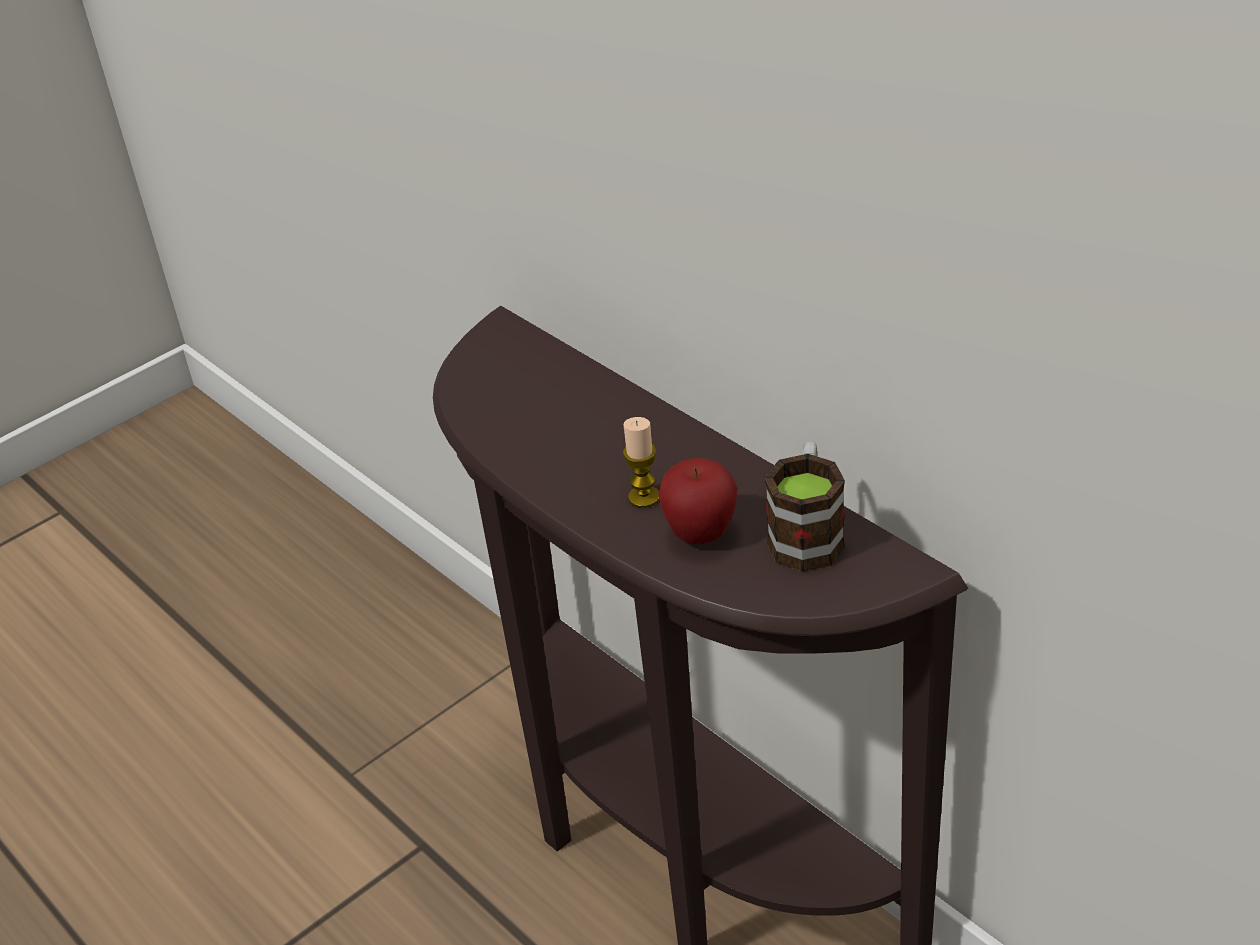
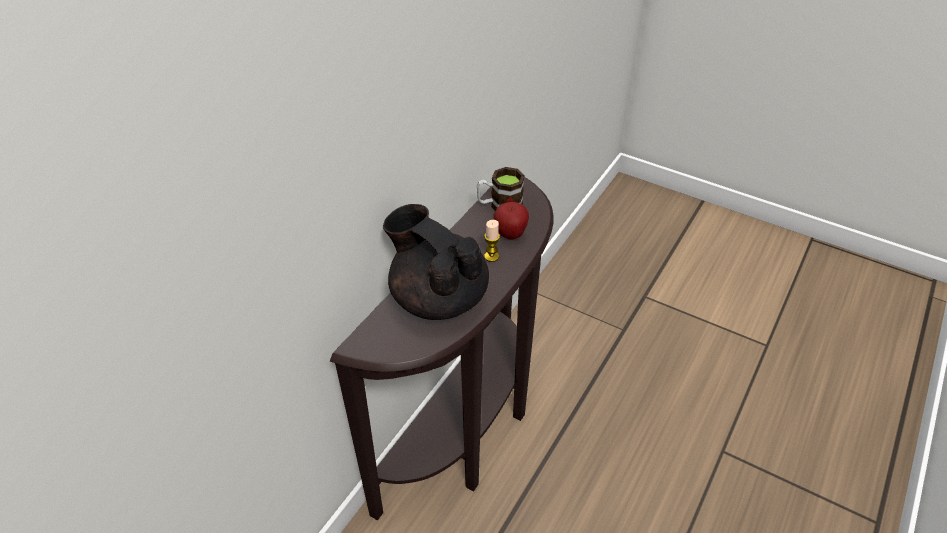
camera: 110 degrees left, 5 degrees up
(563, 417) = (438, 298): none -> black teapot

